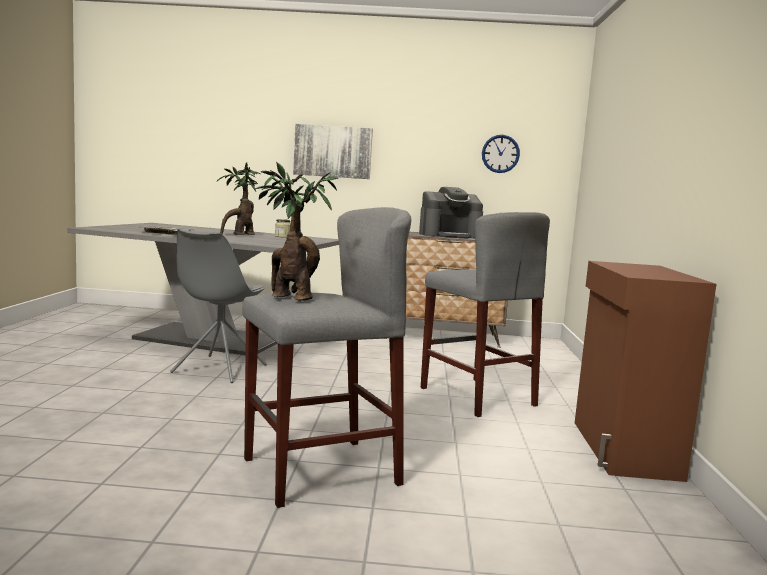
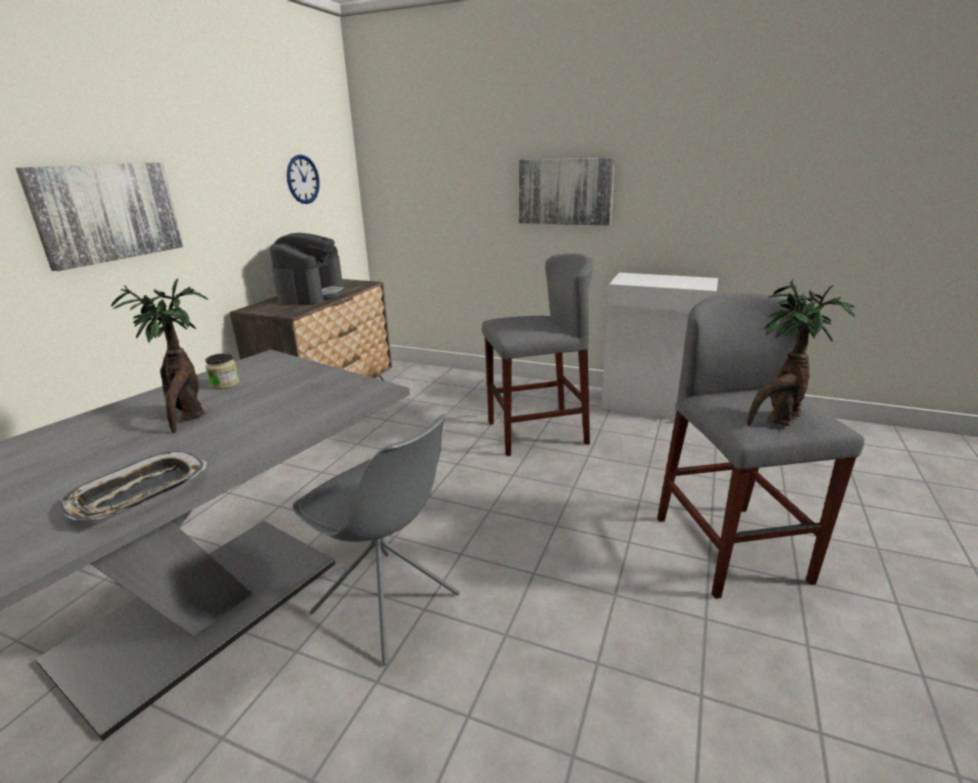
camera: 70 degrees left, 15 degrees up
(622, 449) = (651, 405): brown cabinet -> white cabinet
(649, 166) = (565, 191): none -> picture

